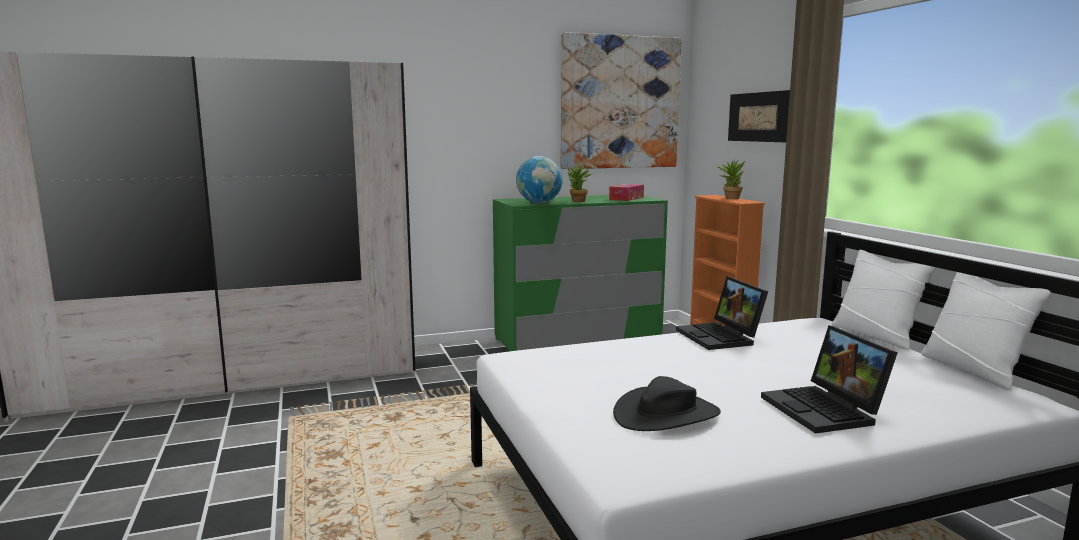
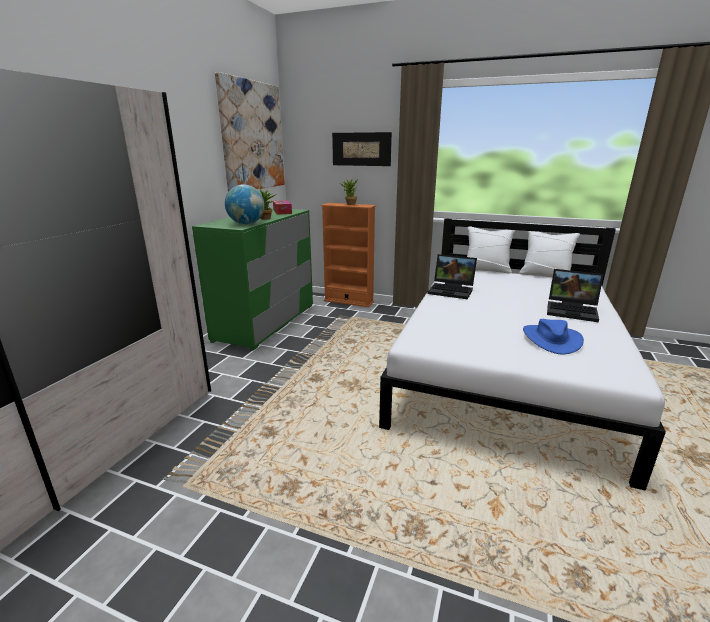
camera: 50 degrees left, 10 degrees up
(666, 414) = (551, 339): black hat -> blue hat

